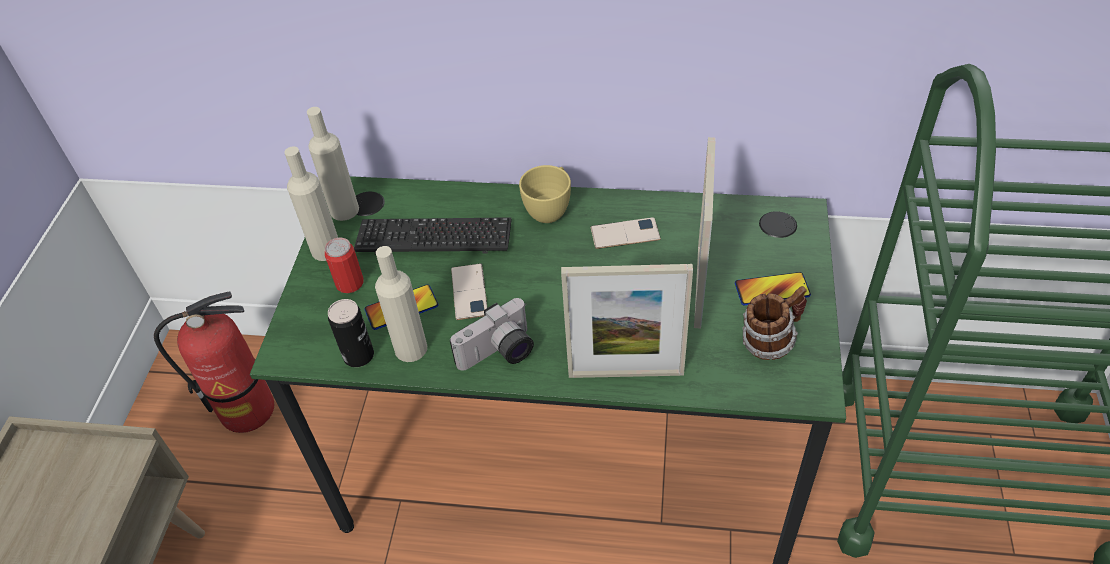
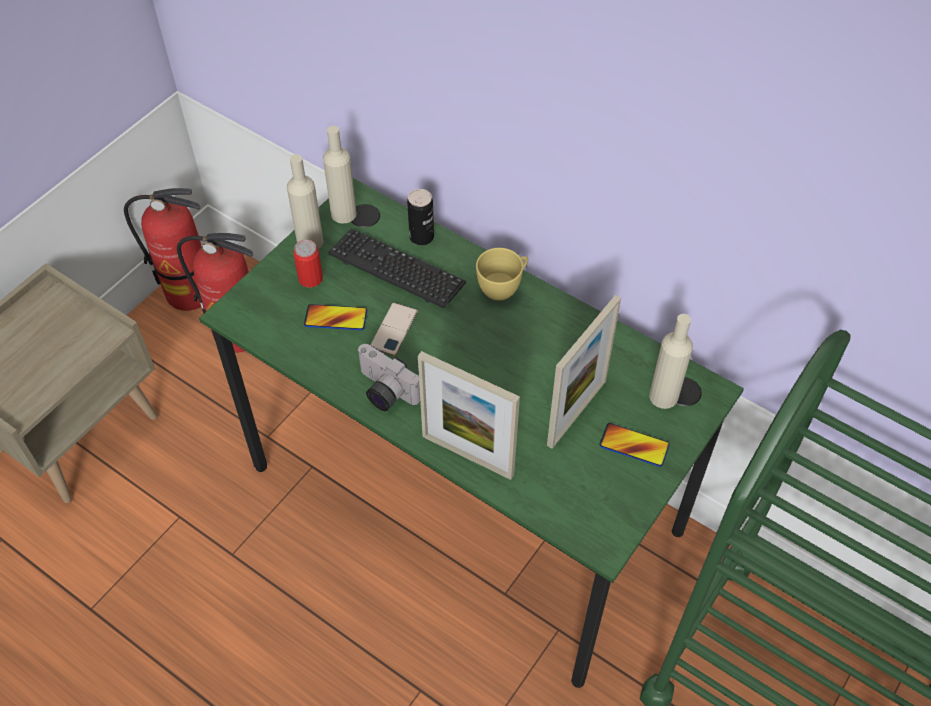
camera: 25 degrees right, 5 degrees up
(172, 394) = (190, 293): none -> fire extinguisher
(358, 355) = (282, 341): can -> can (421, 237)
(411, 348) = (322, 354): beige bottle -> beige bottle (663, 396)
(499, 354) = (383, 392): camera -> camera turned 45 degrees clockwise
(625, 234) = (548, 338): phone -> none
(770, 341) = (600, 487): mug -> none

